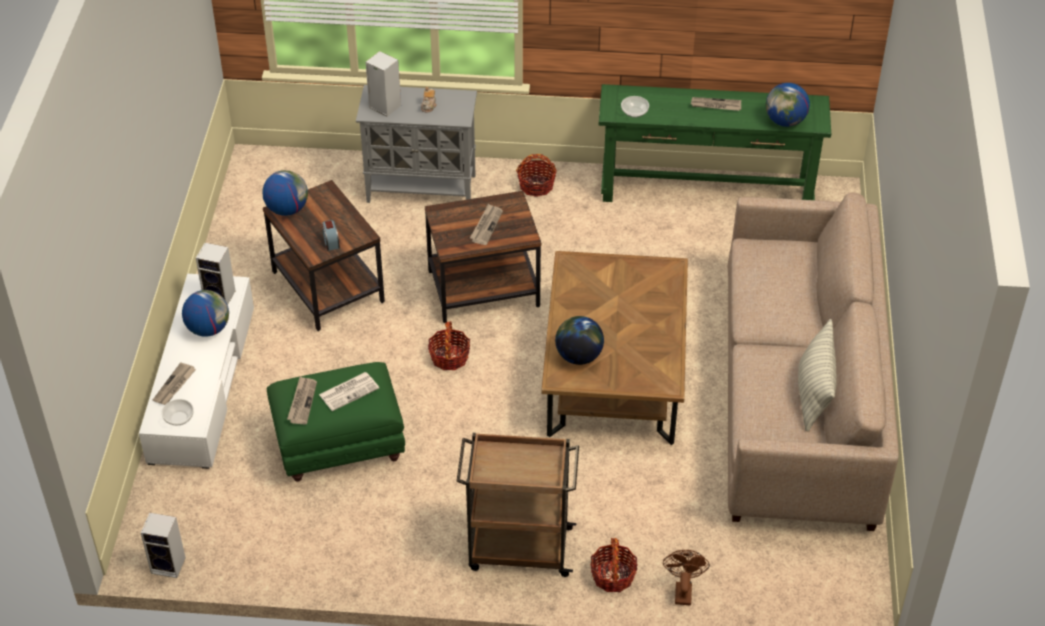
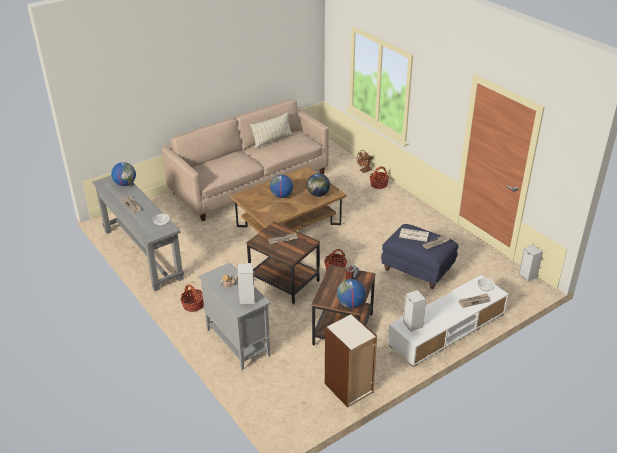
camera: 130 degrees left, 10 degrees down
(208, 329) = (434, 314): globe -> globe (281, 196)
(238, 234) = (349, 388): none -> bookcase
(338, 445) = (418, 270): green ottoman -> blue ottoman
(518, 549) = (397, 206): brown cart -> none
(706, 189) = (142, 254): green console table -> grey console table

